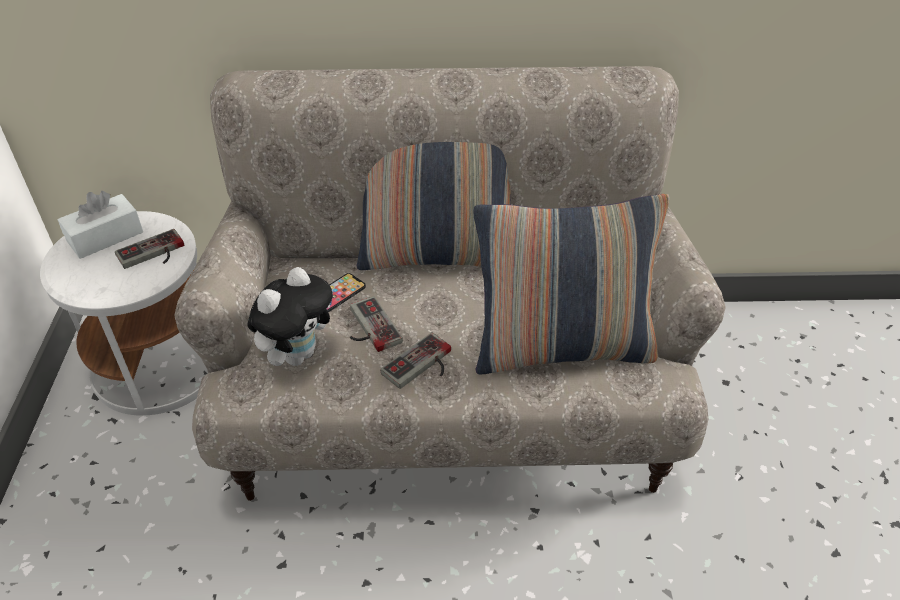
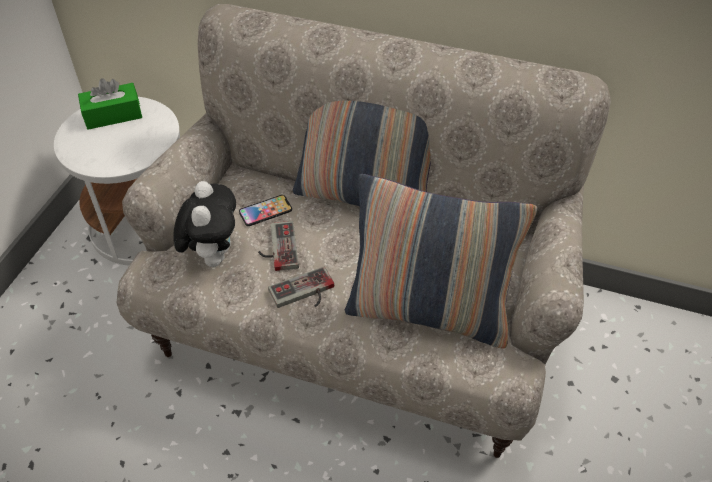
camera: 20 degrees right, 5 degrees up
(105, 237) = (113, 115): white tissue box -> green tissue box
(153, 254) = (141, 139): game controller -> none
(297, 354) = (212, 255): plush toy -> plush toy turned 60 degrees counterclockwise

